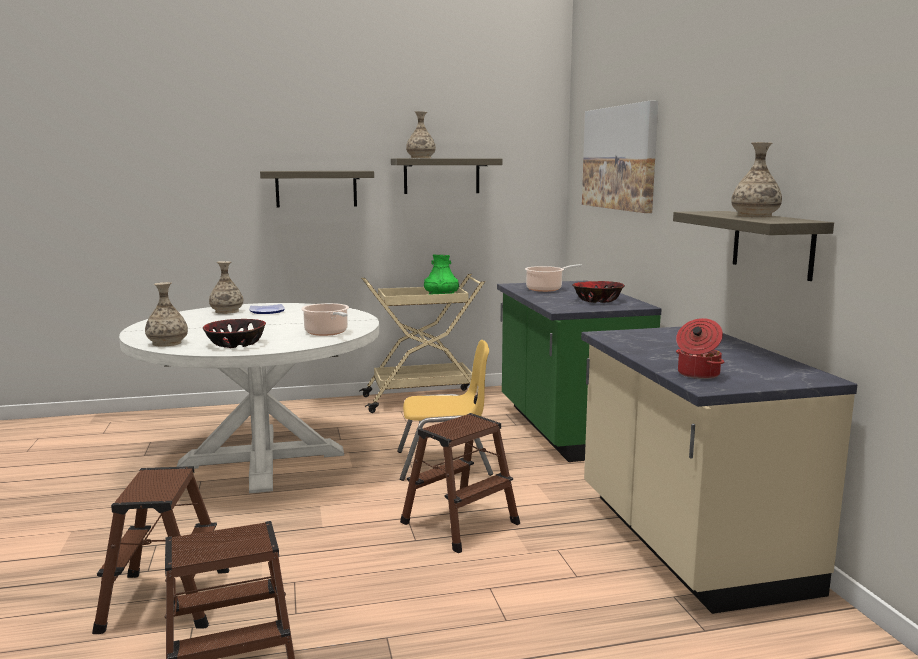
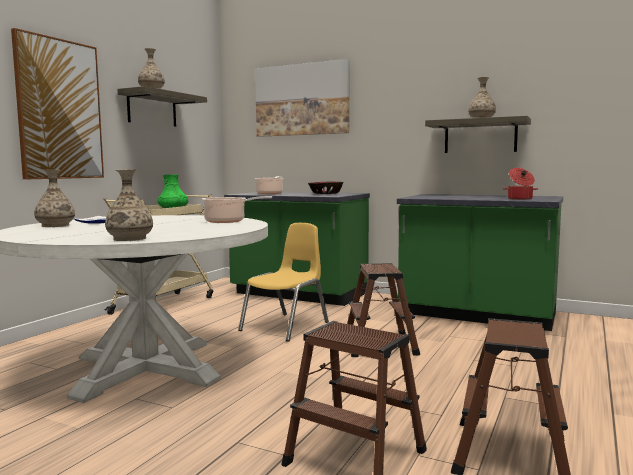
camera: 50 degrees left, 5 degrees down
(236, 344) = (196, 231): bowl -> none
(316, 188) = (59, 109): shelf -> picture
(687, 542) = (477, 314): beige counter -> green counter

